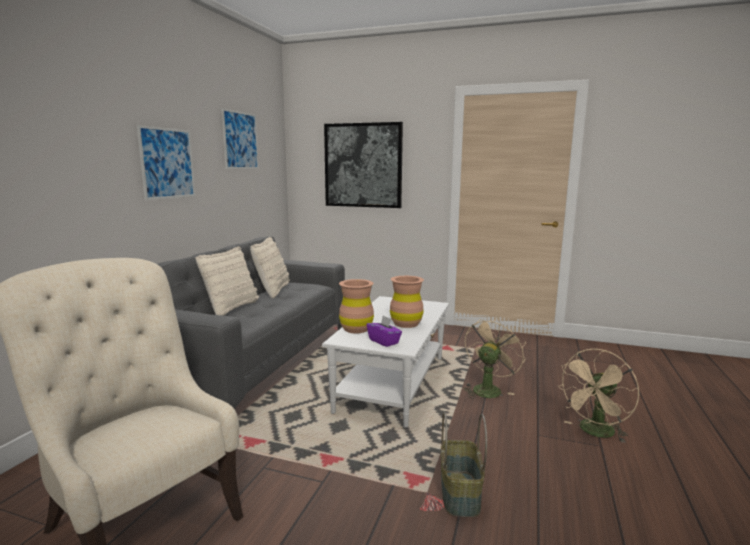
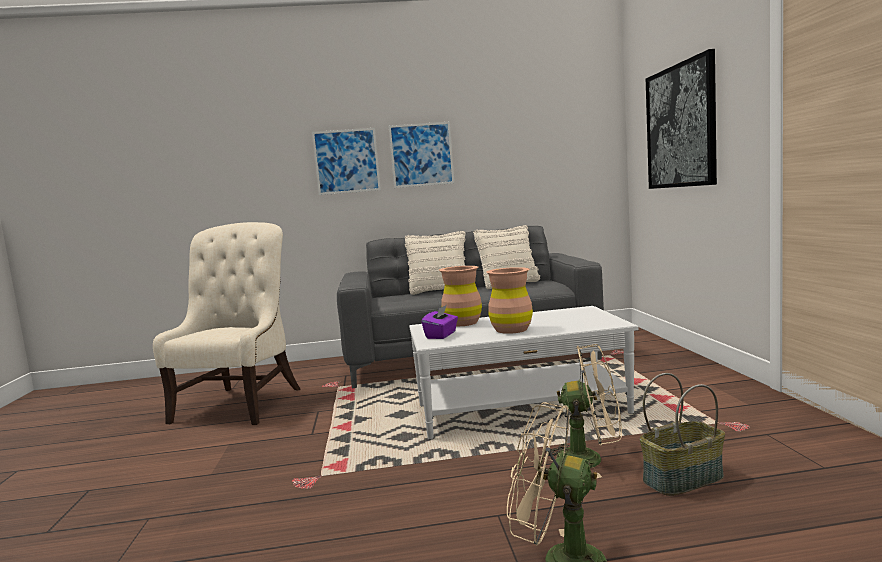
camera: 65 degrees right, 5 degrees down
(240, 140) = (530, 121): picture -> picture (346, 161)
(458, 493) = (329, 490): basket -> basket (682, 478)

